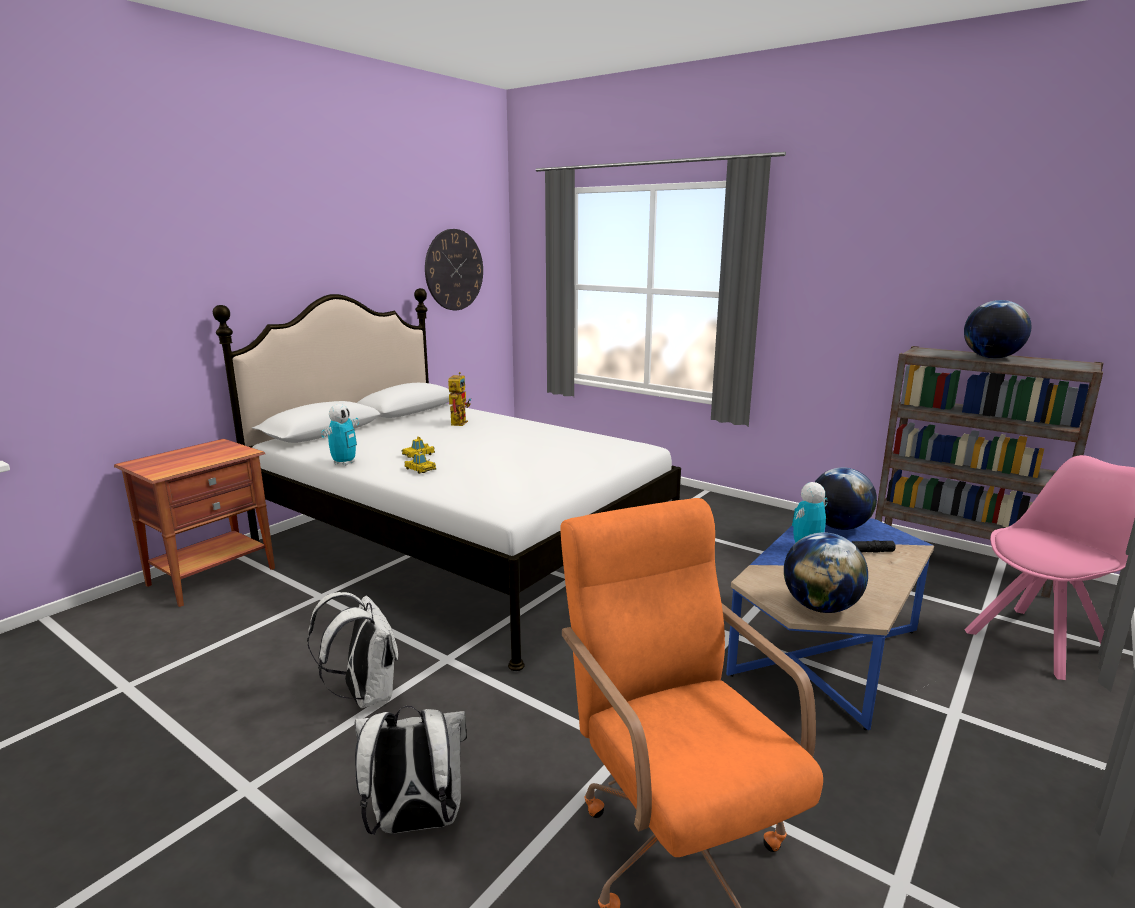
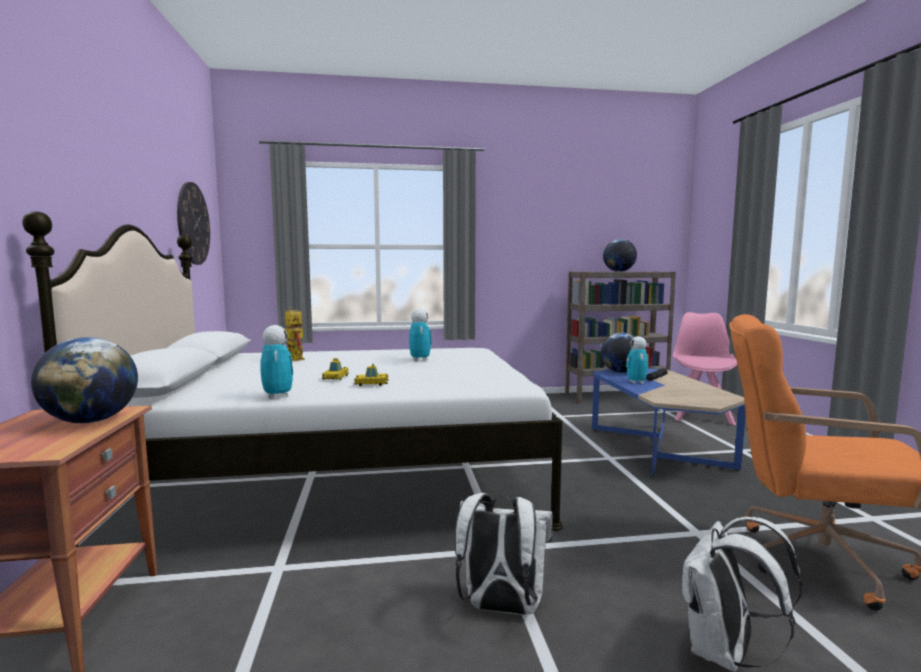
camera: 45 degrees left, 10 degrees down
(540, 450) = (420, 360): none -> toy robot
(820, 607) = (710, 399): globe -> globe (91, 421)

